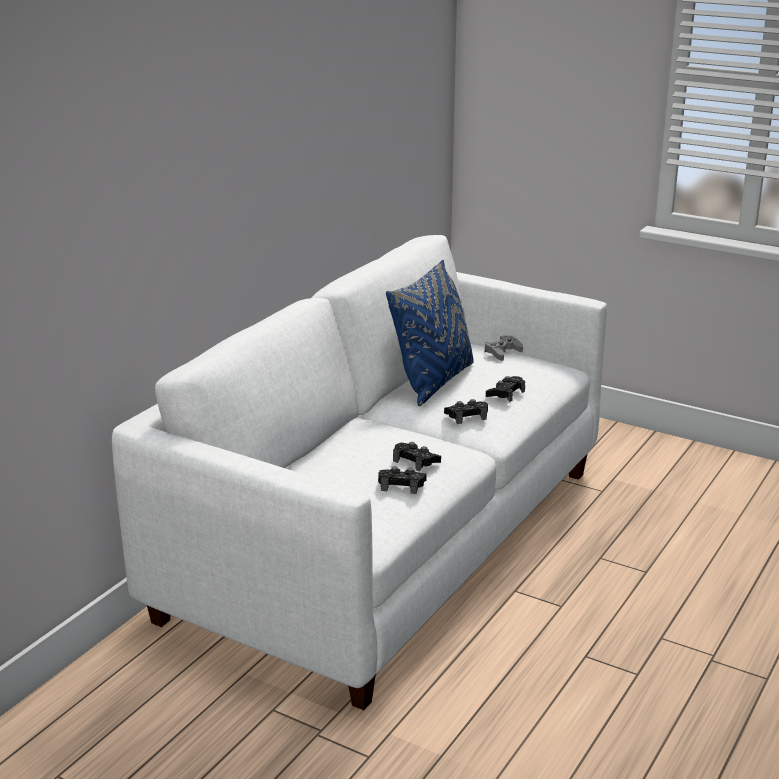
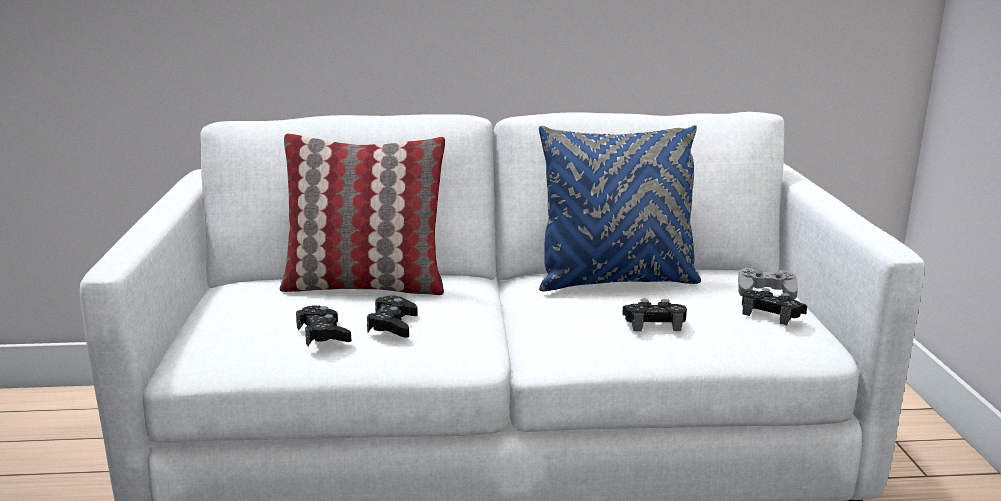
camera: 55 degrees right, 5 degrees down
(334, 453) = (365, 285): none -> pillow
(466, 416) = (558, 321): black game controller -> black game controller (771, 314)

